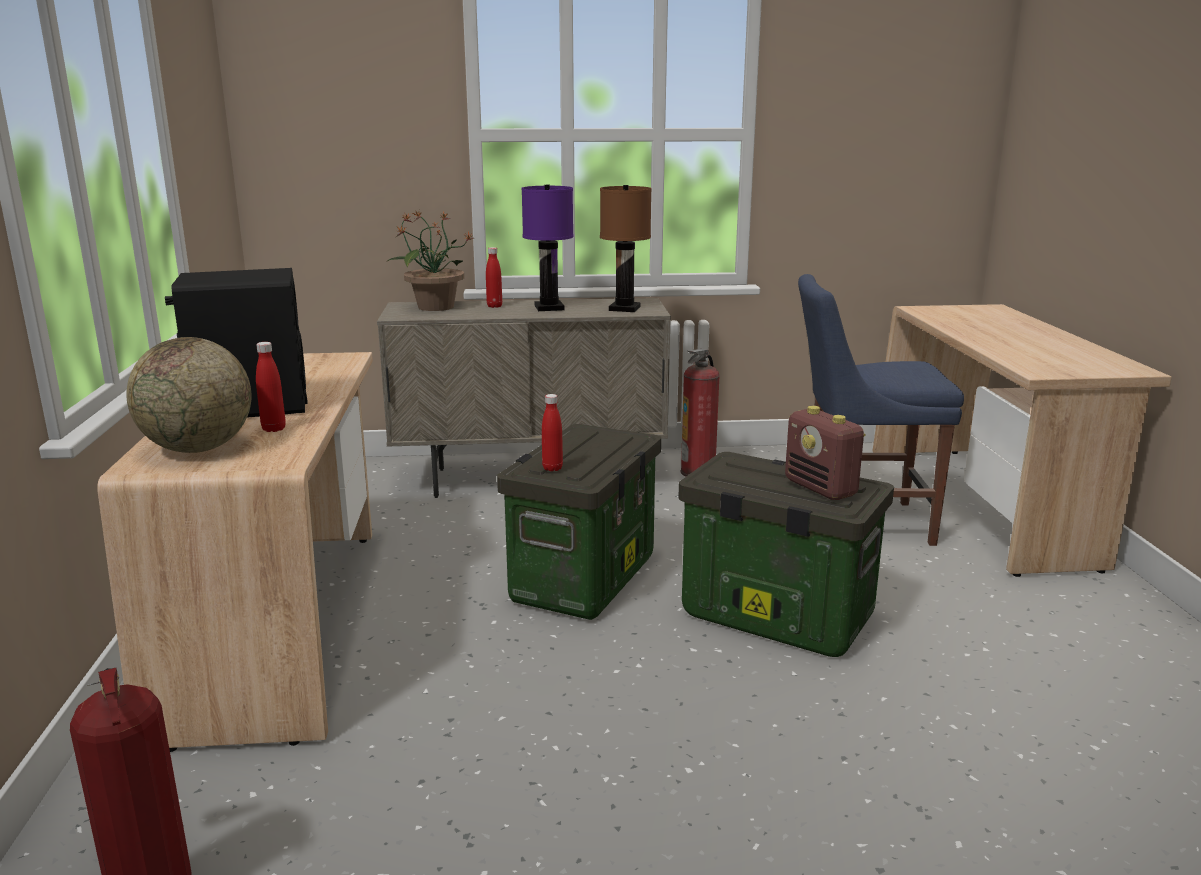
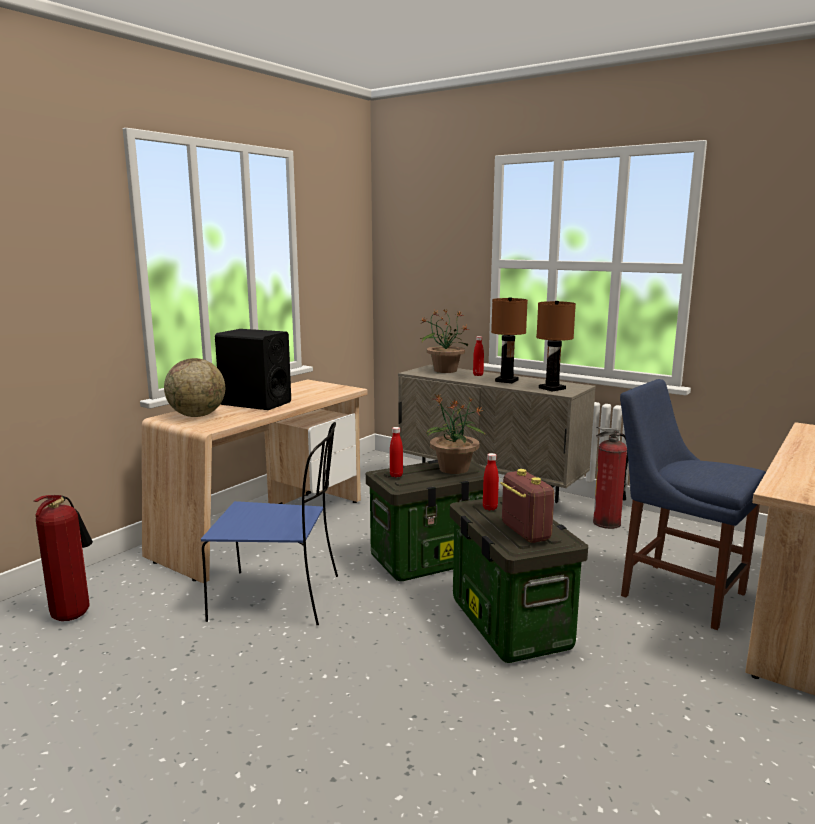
camera: 40 degrees right, 5 degrees down
(274, 429) = (240, 414): red bottle -> red bottle (490, 508)
(472, 707) = (279, 598): none -> blue chair
(549, 308) = (506, 381): purple table lamp -> brown table lamp
(603, 441) = (454, 469): none -> potted plant
(821, 489) = (525, 532): radio -> radio turned 150 degrees clockwise

